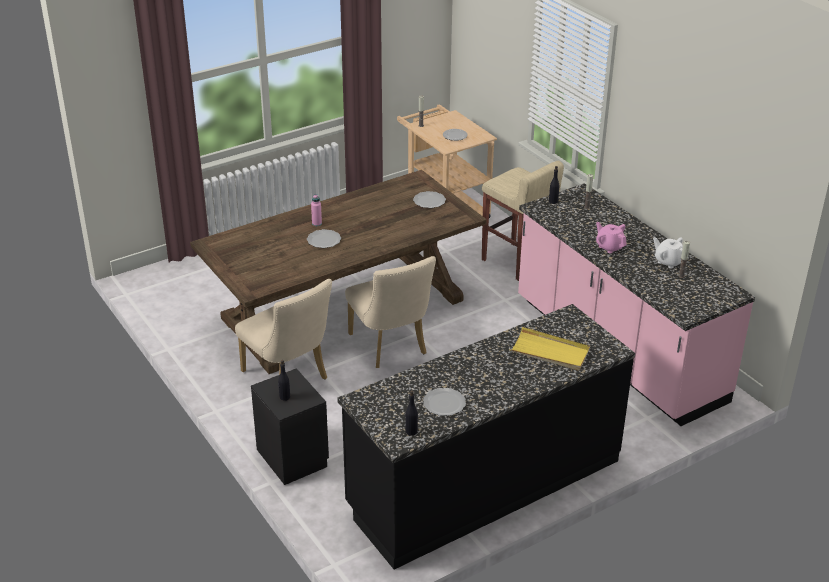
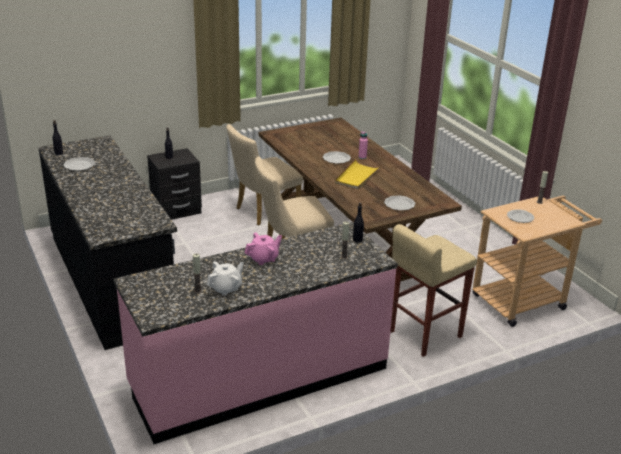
camera: 95 degrees right, 5 degrees down
(550, 352) = (114, 208): yellow tray -> yellow tray (357, 176)

